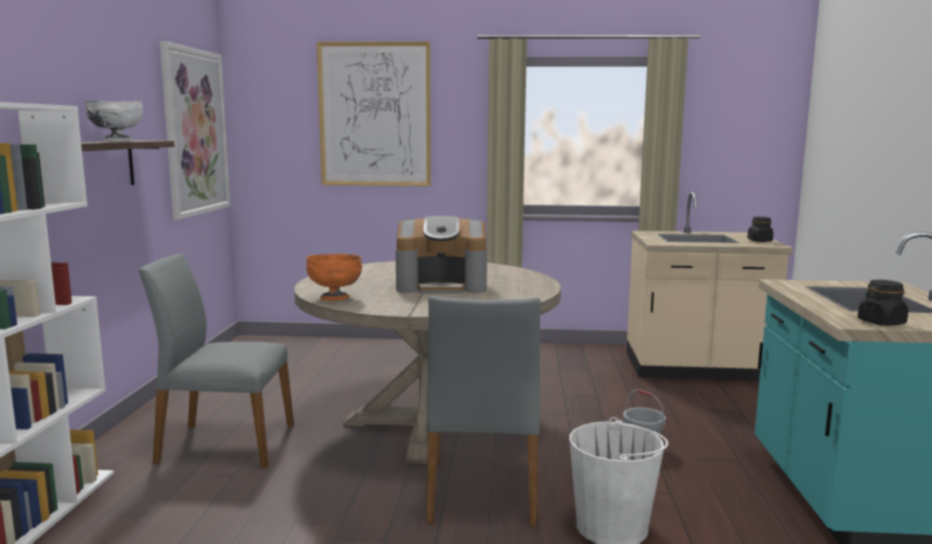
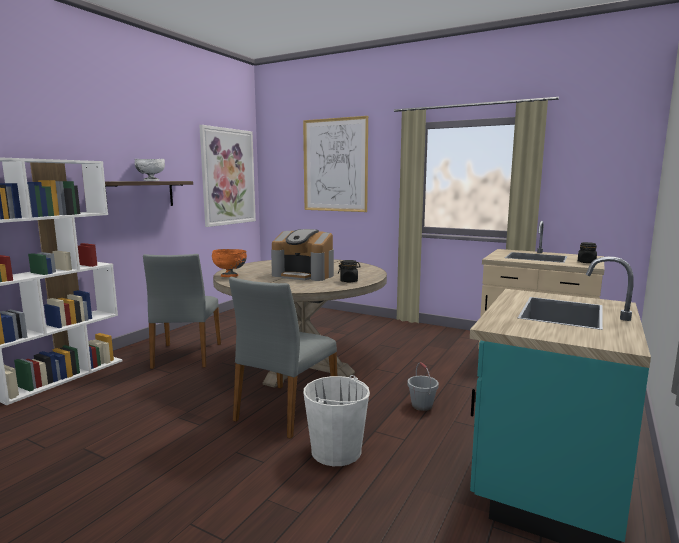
camera: 25 degrees right, 0 degrees up
(224, 444) = (186, 355): grey chair -> grey chair turned 120 degrees counterclockwise
(881, 322) = (520, 329): black jar -> black jar (349, 281)

